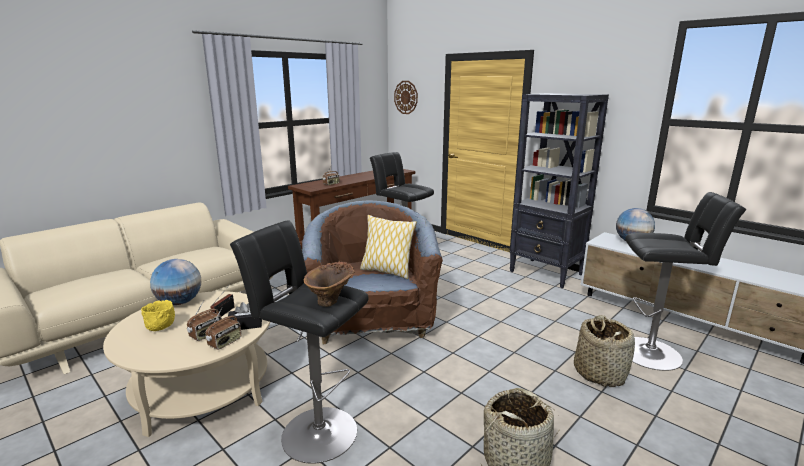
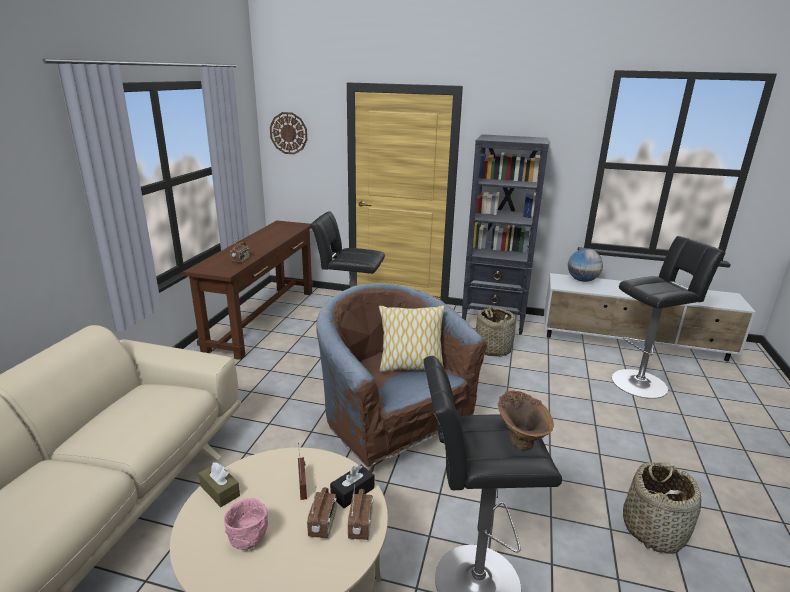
camera: 30 degrees left, 5 degrees up
(161, 328) = (249, 540): yellow bowl -> pink bowl
(179, 302) = (220, 491): globe -> brown tissue box
(600, 373) = (626, 415): basket -> basket (492, 349)

